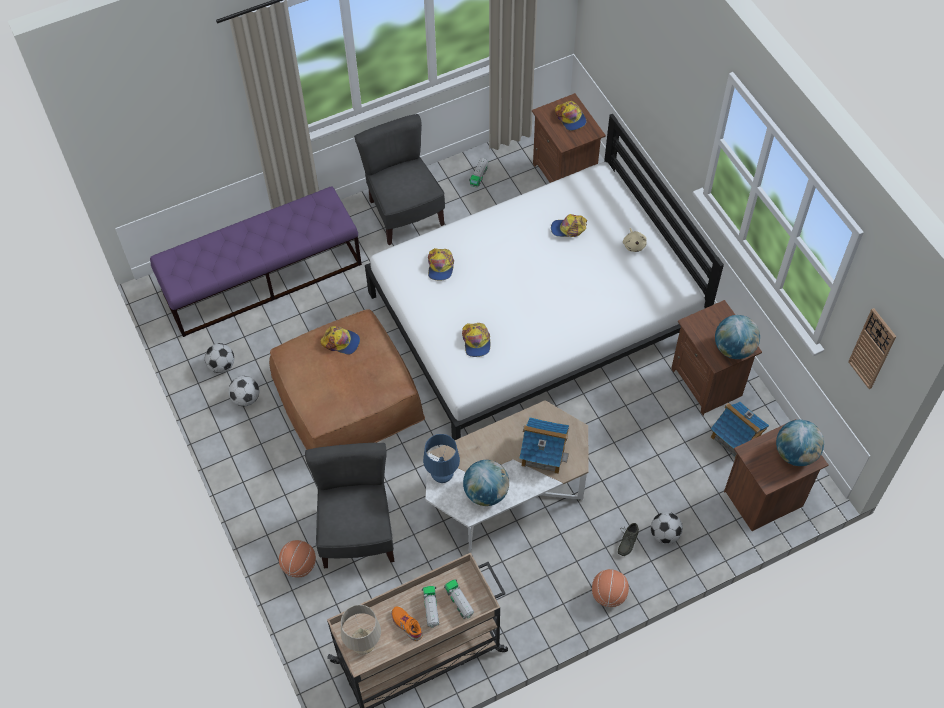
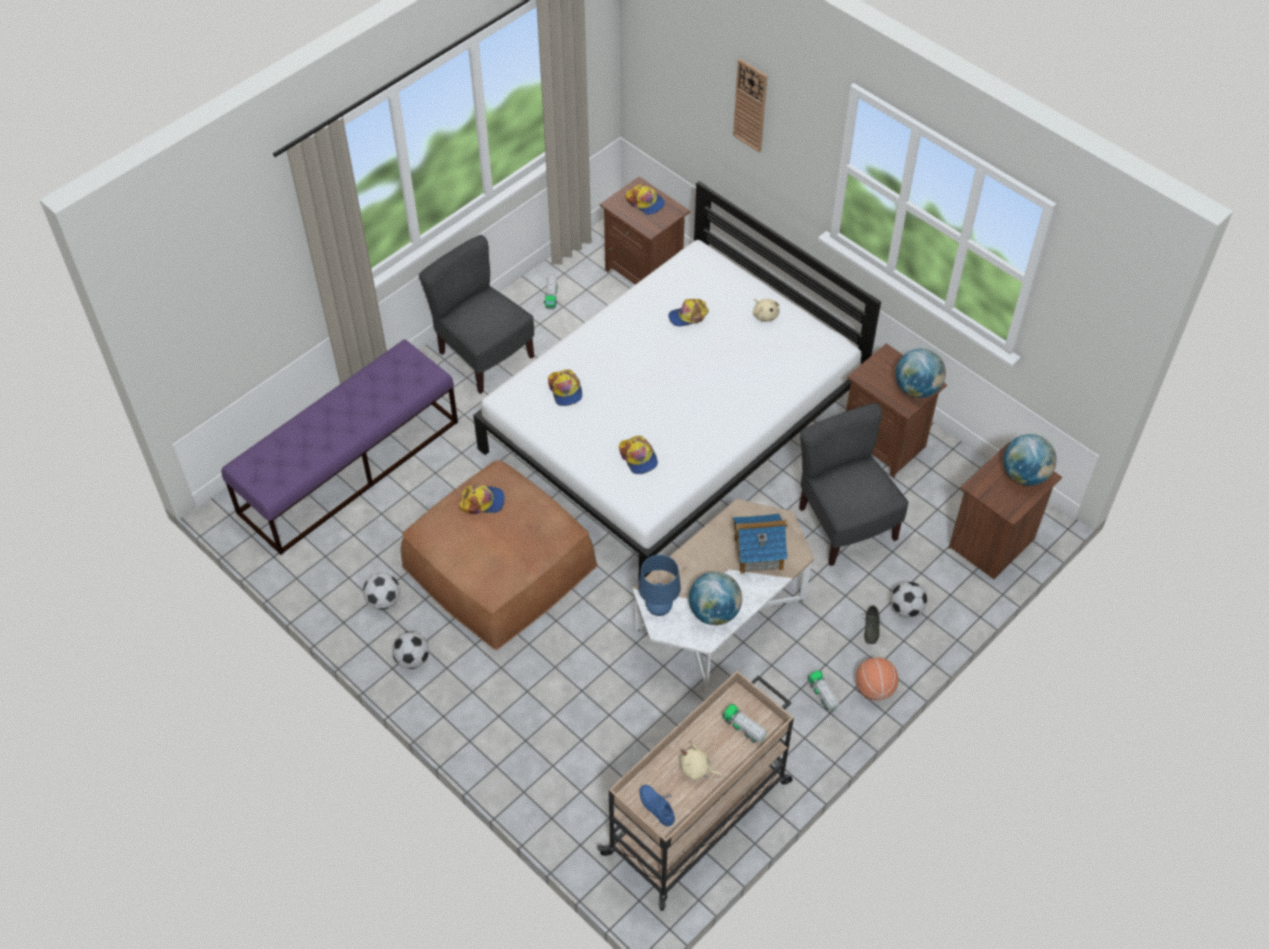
camera: 20 degrees left, 5 degrees down
(221, 365) = (340, 573): football -> football (412, 659)
(299, 566) = (521, 763): basketball -> none
(357, 533) = (573, 708): grey chair -> grey chair (845, 524)
(364, 645) = (658, 806): beige table lamp -> blue shoe
(407, 624) = (696, 769): orange shoe -> beige plush toy
(431, 609) = (716, 745): toy truck -> toy truck (823, 695)
(736, 438) = (937, 490): toy house -> none
(872, 349) = (1087, 331): wall clock -> wall clock (750, 105)

